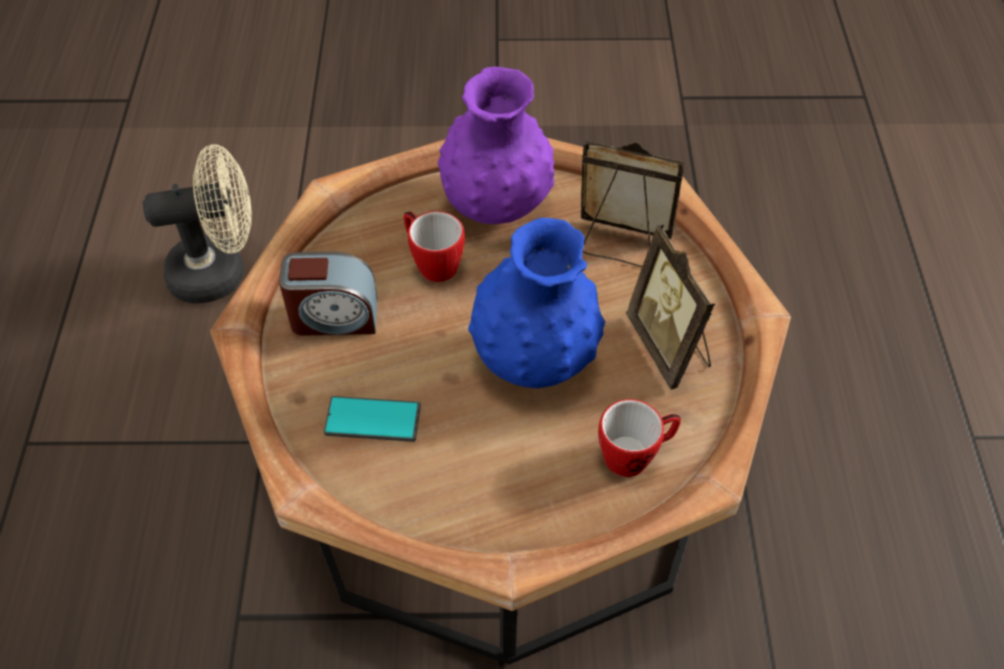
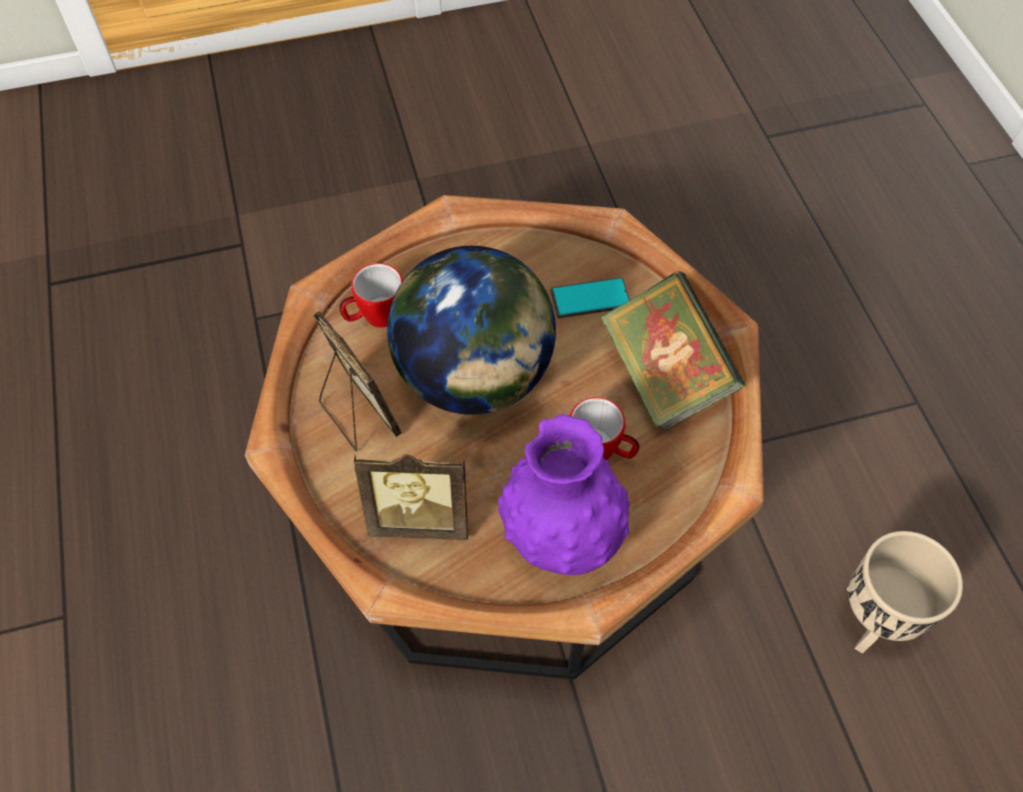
camera: 165 degrees right, 5 degrees up
(220, 272) = (875, 620): beige fan -> beige planter
(334, 317) = (665, 375): alarm clock -> book
(534, 360) = (475, 376): blue vase -> globe

